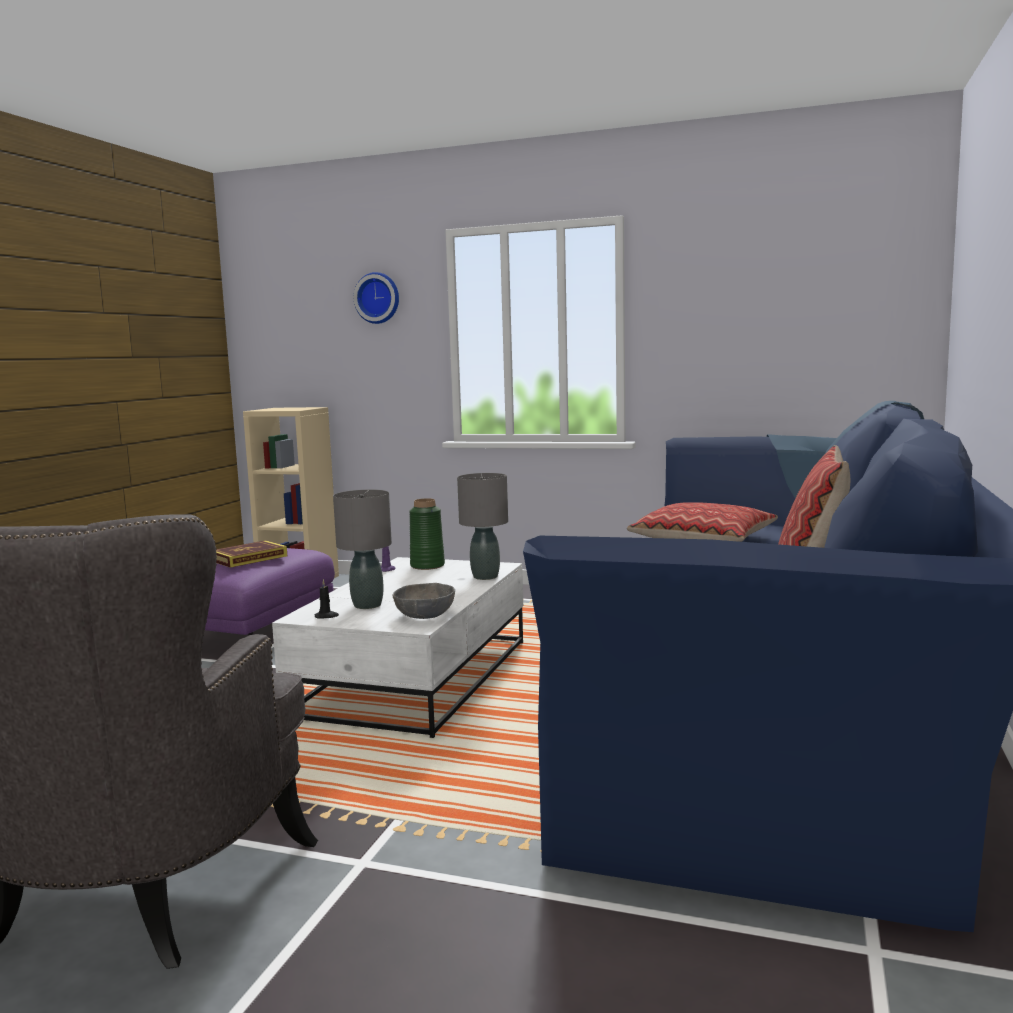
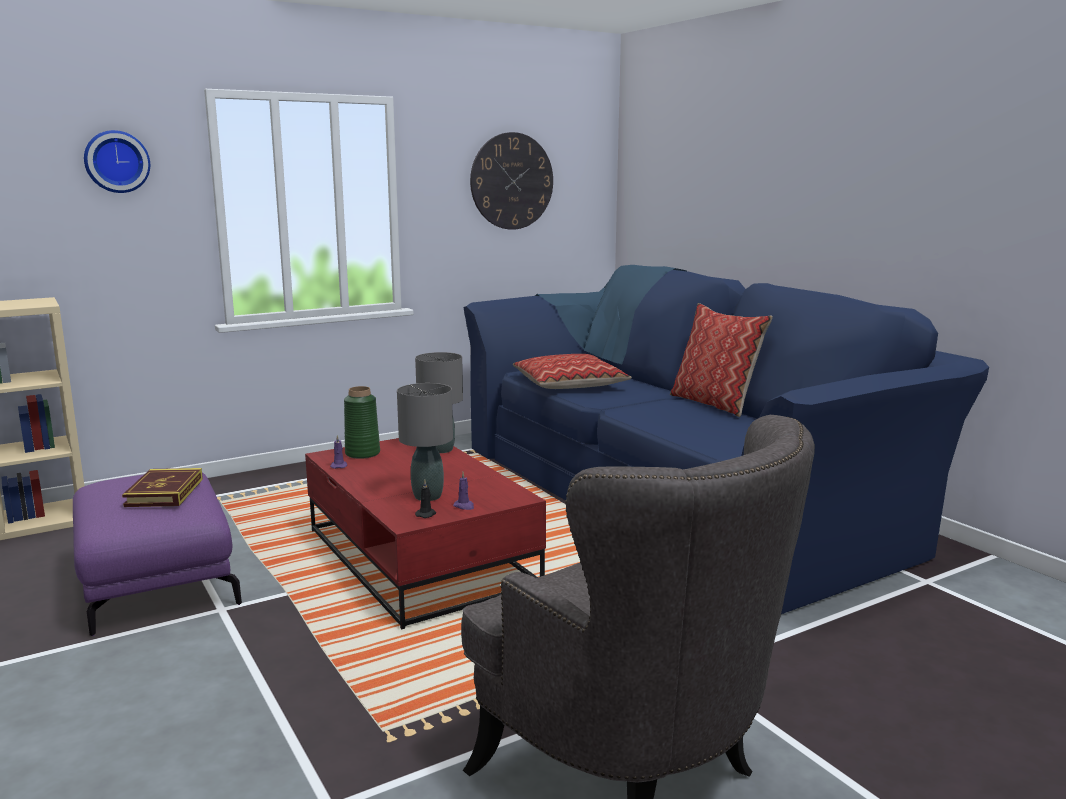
camera: 50 degrees left, 5 degrees up
(364, 619) = (464, 506): none -> purple candle
(415, 678) = (421, 558): white coffee table -> red coffee table
(425, 615) = (498, 489): grey bowl -> none
(773, 299) = (512, 181): none -> wall clock

